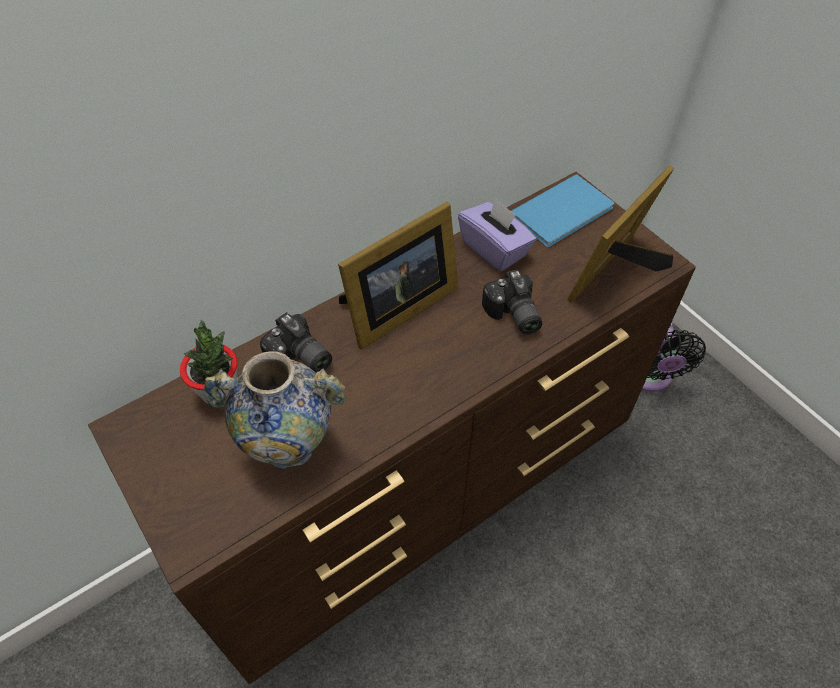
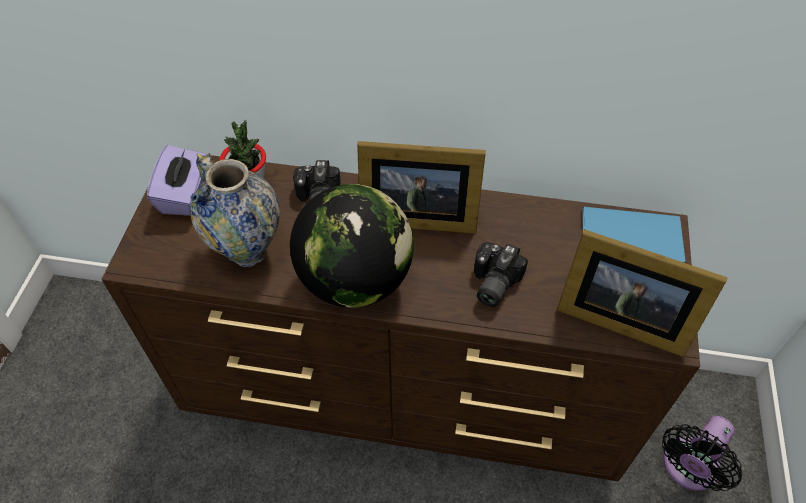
camera: 45 degrees right, 0 degrees up
(411, 395) = (355, 280): none -> globe
(494, 249) = (539, 226): purple tissue box -> purple tissue box (186, 195)
(617, 272) = (619, 316): picture frame -> picture frame turned 150 degrees counterclockwise

